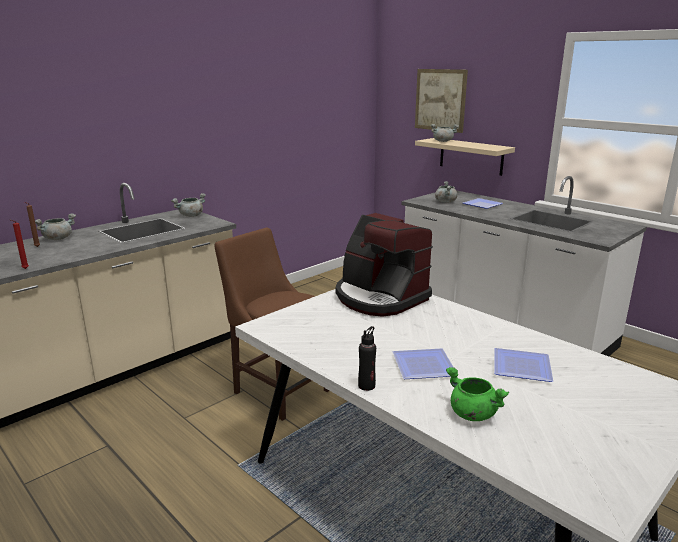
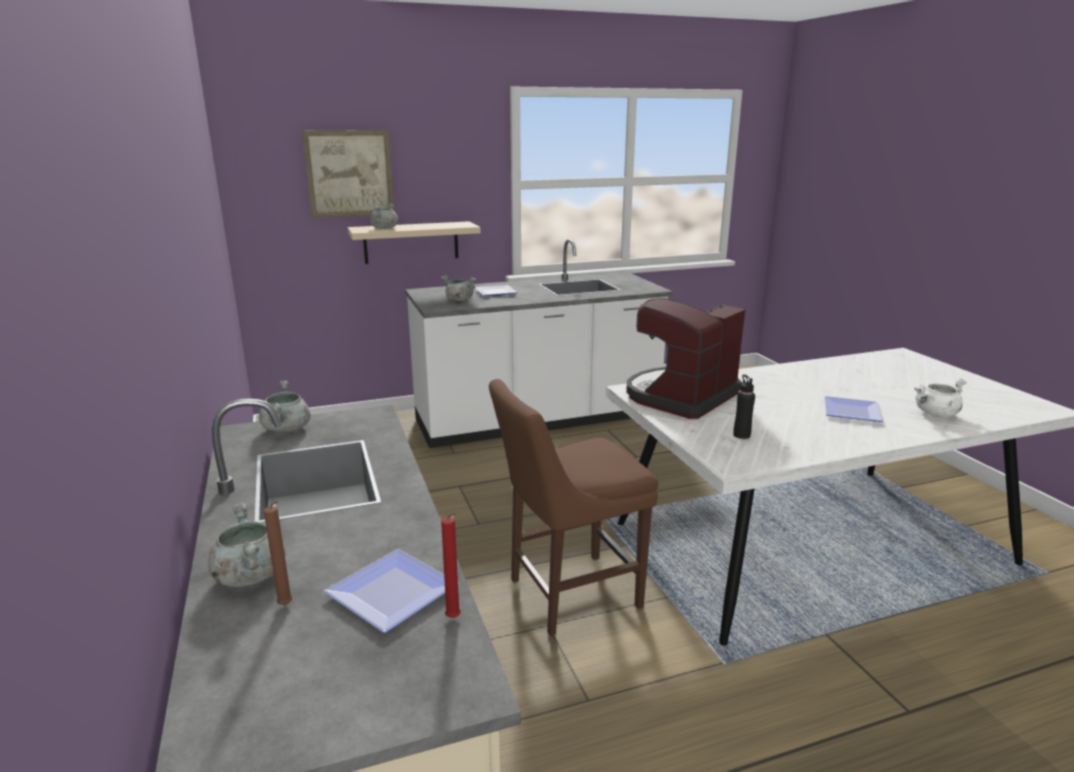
camera: 65 degrees left, 0 degrees up
(366, 386) = (888, 440): black bottle -> black bottle (741, 435)
(379, 297) = (680, 396): coffee machine -> coffee machine turned 150 degrees clockwise
(471, 413) = (936, 414): green cooking pot -> white cooking pot
(523, 368) = (859, 382): plate -> plate (397, 593)

